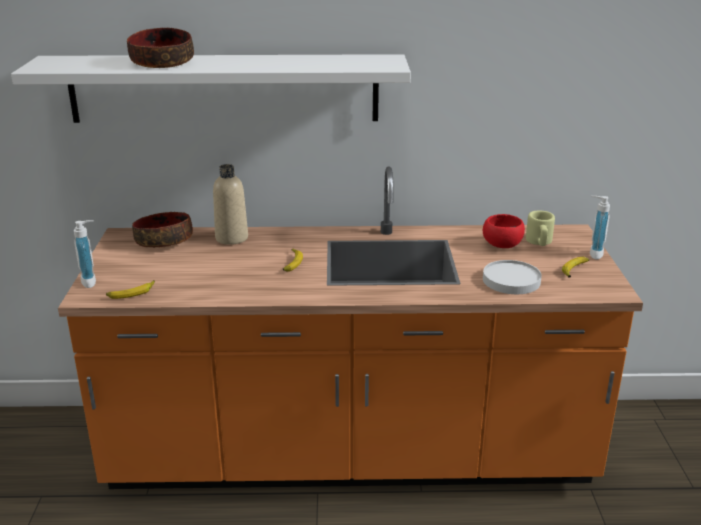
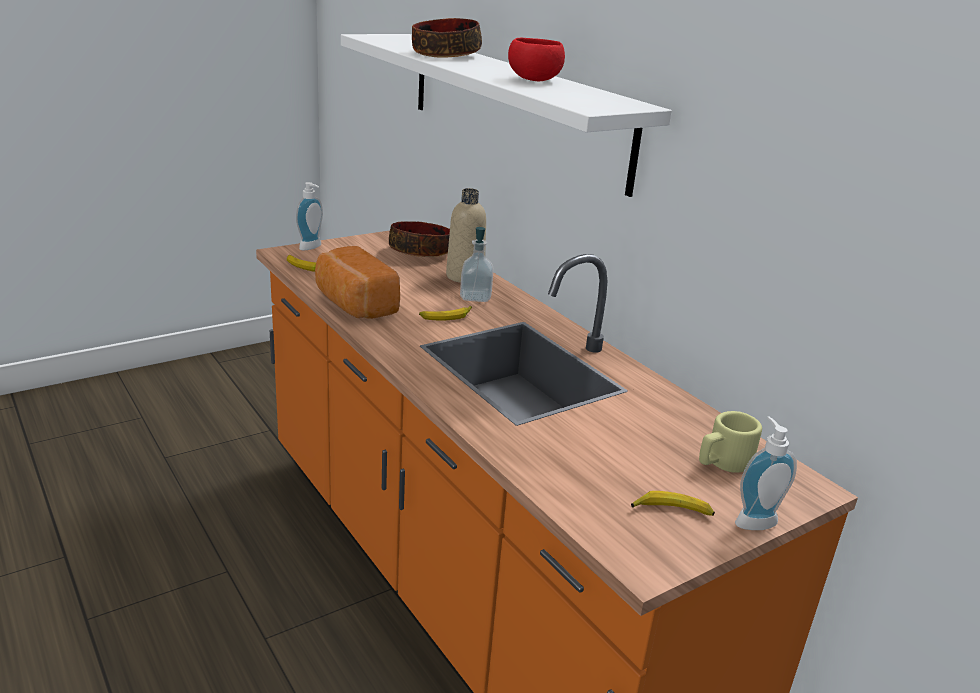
camera: 55 degrees right, 0 degrees up
(232, 291) = (353, 305): none -> bread
(271, 244) = (475, 297): none -> soap dispenser
(503, 246) = (668, 434): red bowl -> red bowl (533, 80)
(511, 280) = (571, 462): white plate -> none

